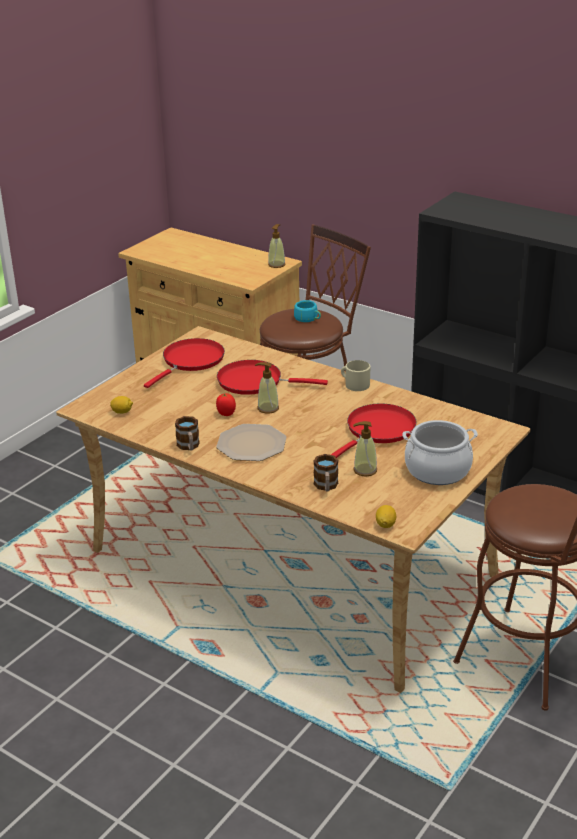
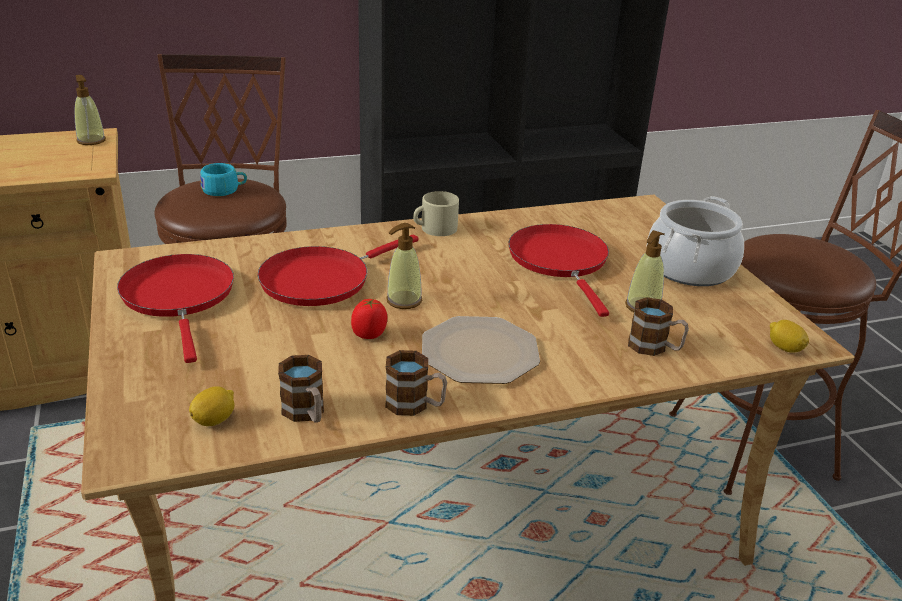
camera: 55 degrees left, 0 degrees up
(151, 427) = (306, 413): none -> mug

